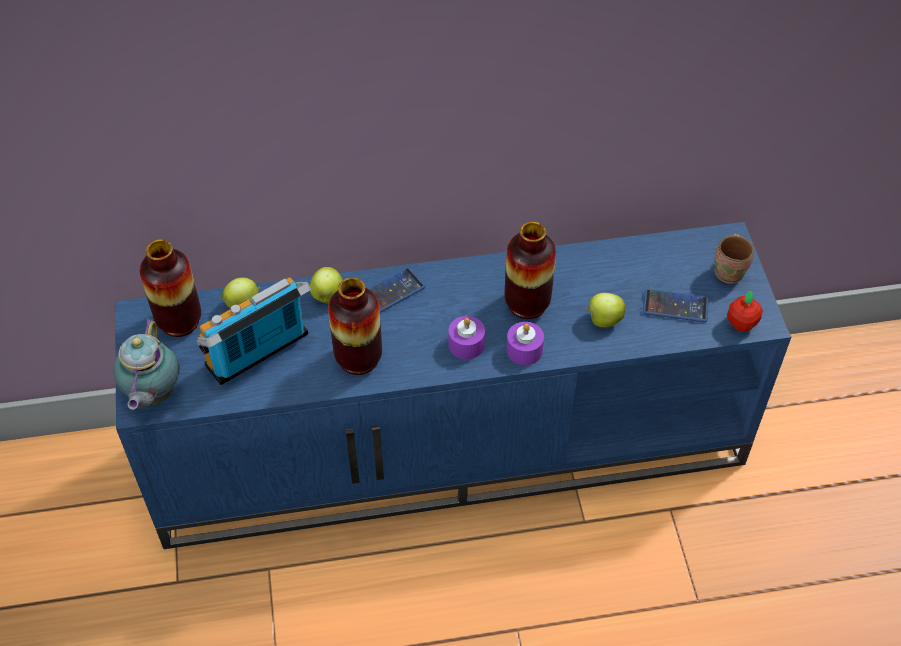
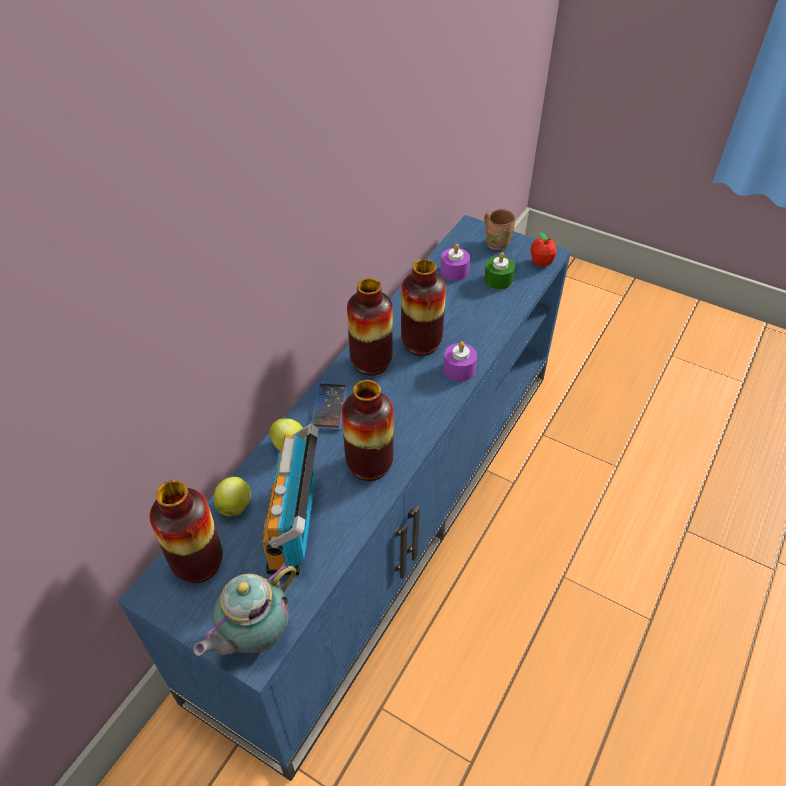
camera: 50 degrees left, 5 degrees down
(152, 395) = (254, 636): teapot -> teapot turned 90 degrees clockwise
(466, 344) = (422, 395): purple candle -> purple candle (454, 271)
(467, 285) = (371, 363): none -> vase
(603, 320) = (474, 317): apple -> none
(675, 306) = (498, 280): phone -> green candle

